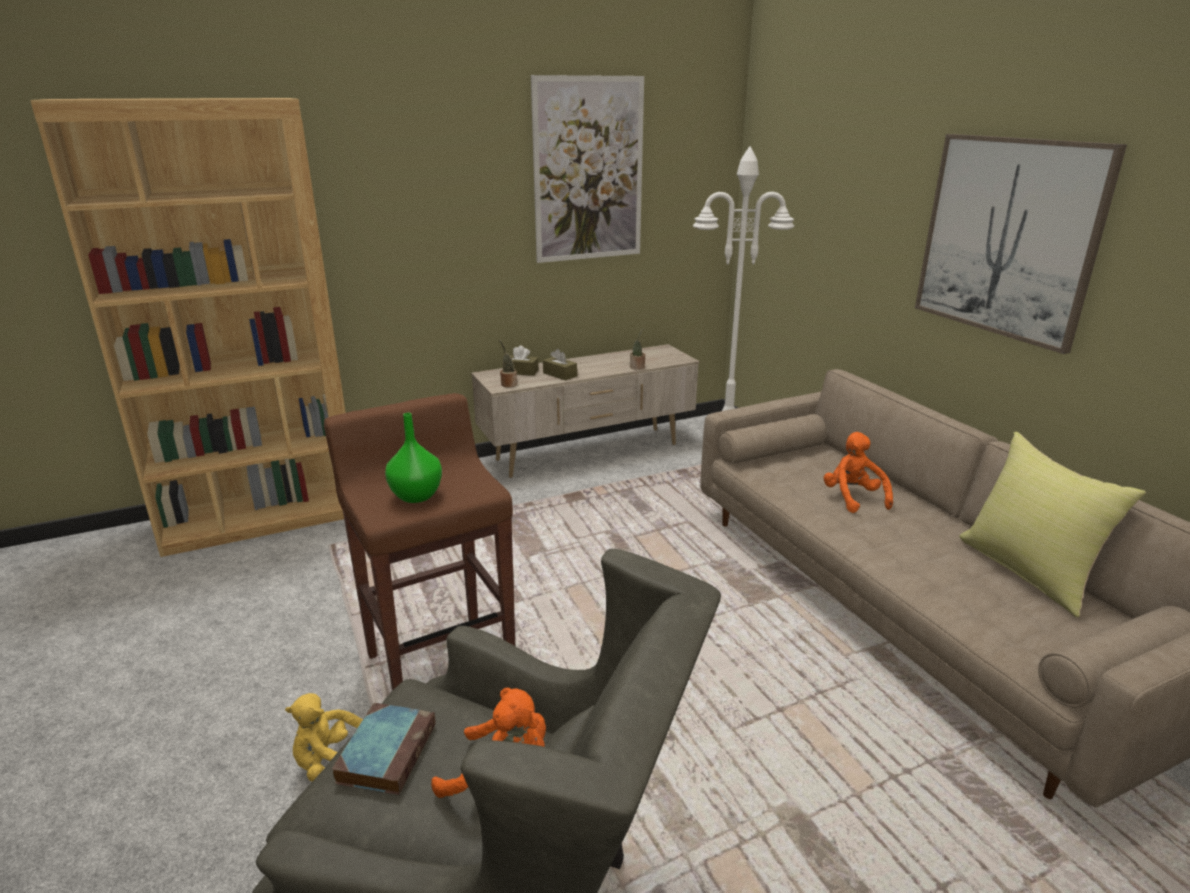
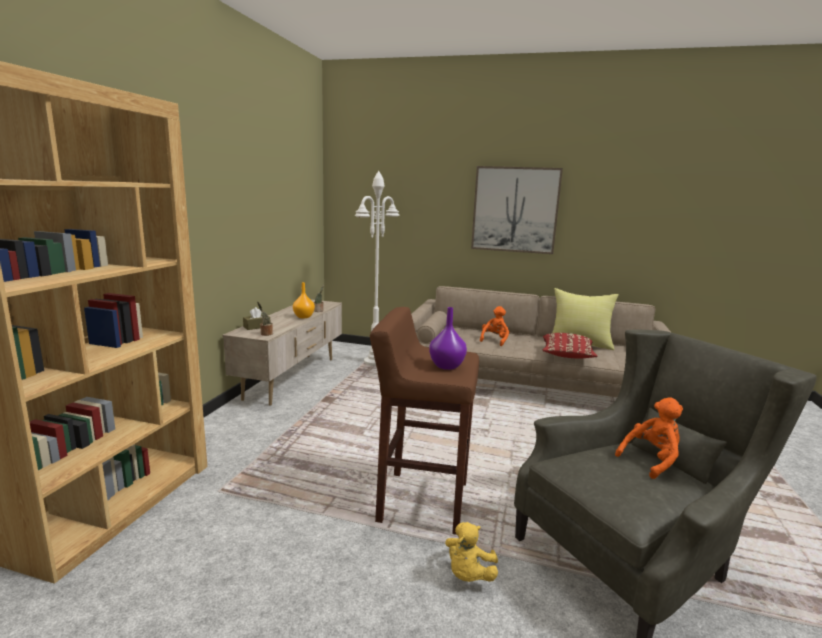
camera: 50 degrees left, 10 degrees down
(387, 751) = (607, 481): book -> none
(417, 496) = (447, 366): green vase -> purple vase
(560, 374) = (285, 323): brown tissue box -> none
(588, 170) = (270, 185): picture -> none
(599, 372) = (304, 317): none -> orange vase
(853, 498) = (494, 340): orange plush toy -> orange plush toy turned 90 degrees clockwise
(926, 580) = (567, 355): none -> red pillow

